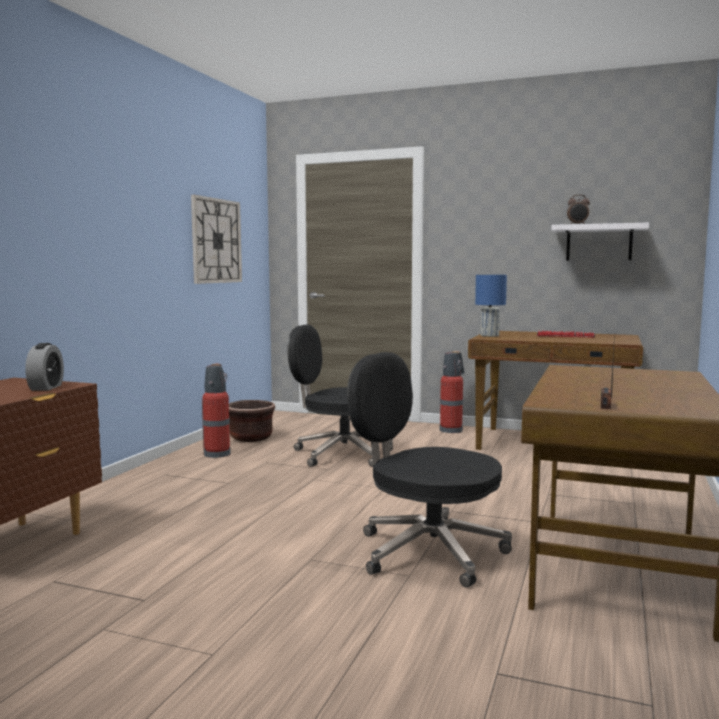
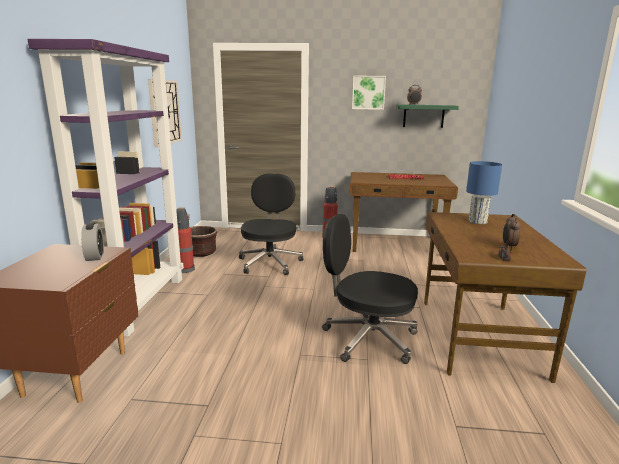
camera: 15 degrees left, 10 degrees up
(133, 484) = (139, 302): none -> purple bookcase
(340, 454) = (270, 262): black office chair -> black office chair turned 90 degrees clockwise
(489, 335) = (359, 178): blue table lamp -> blue table lamp (477, 222)
(511, 211) = (368, 92): none -> picture
(599, 243) = (423, 116): white shelf -> green shelf
(632, 397) = (508, 247): none -> alarm clock

